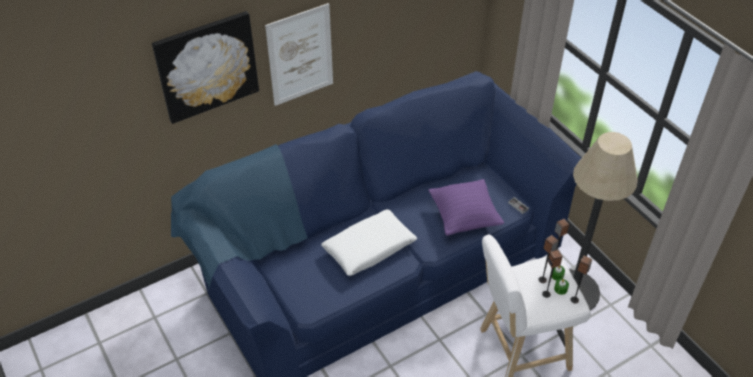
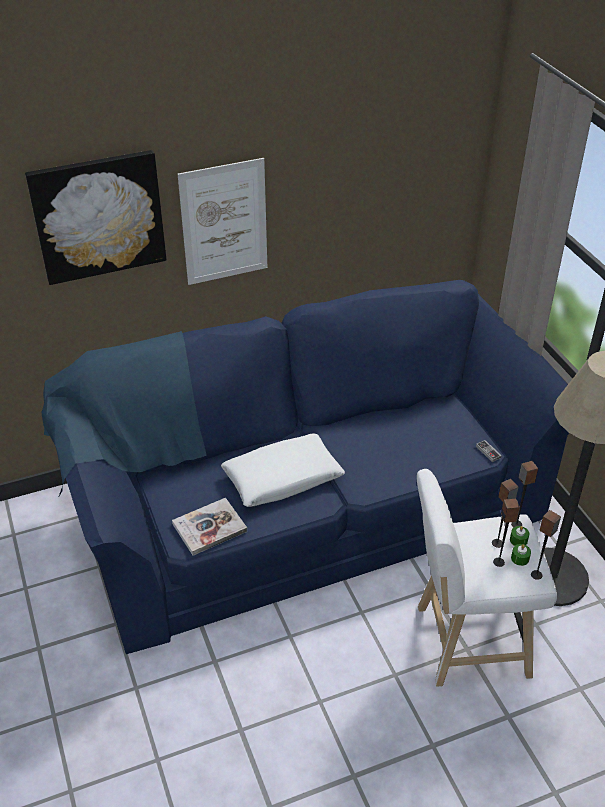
camera: 10 degrees right, 5 degrees down
(323, 296) = (209, 528): none -> book
(464, 218) = (414, 458): purple pillow -> none

